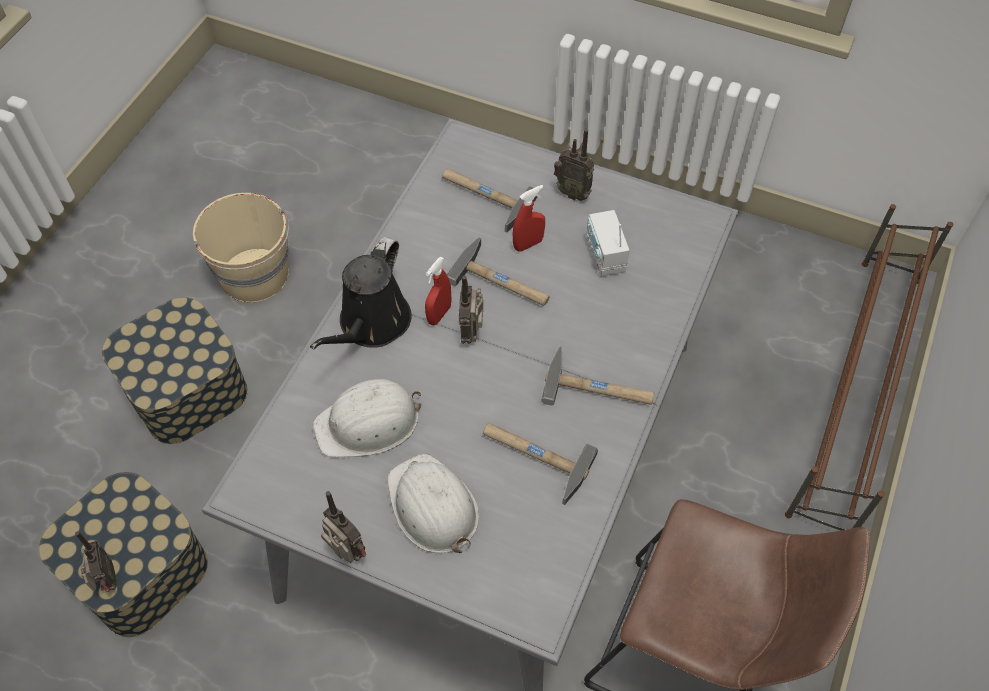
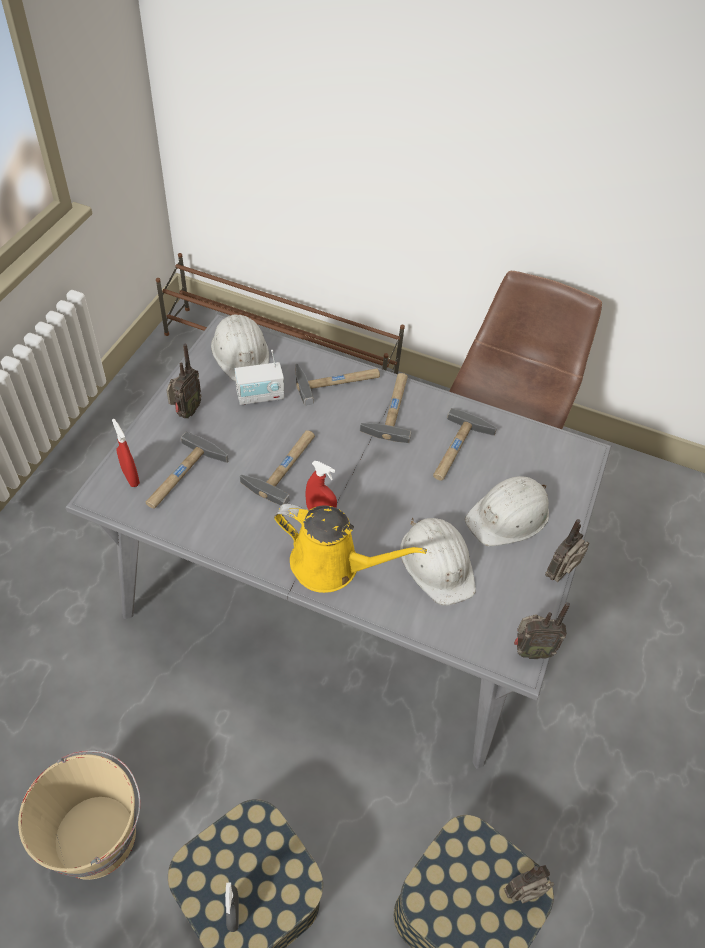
camera: 95 degrees left, 5 degrees down
(142, 344) = (233, 913): none -> grey spray bottle
(371, 324) = (331, 565): black watering can -> yellow watering can
(472, 332) = (339, 488): radio -> radio (530, 650)
(528, 244) = (243, 446): red spray bottle -> red spray bottle (130, 477)
(638, 330) = (337, 381): none -> hammer
(671, 235) = (241, 353): none -> white hard hat

